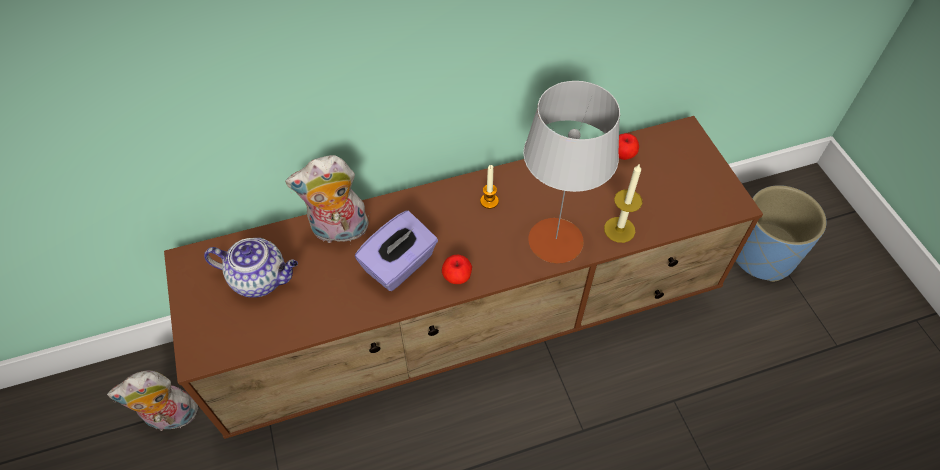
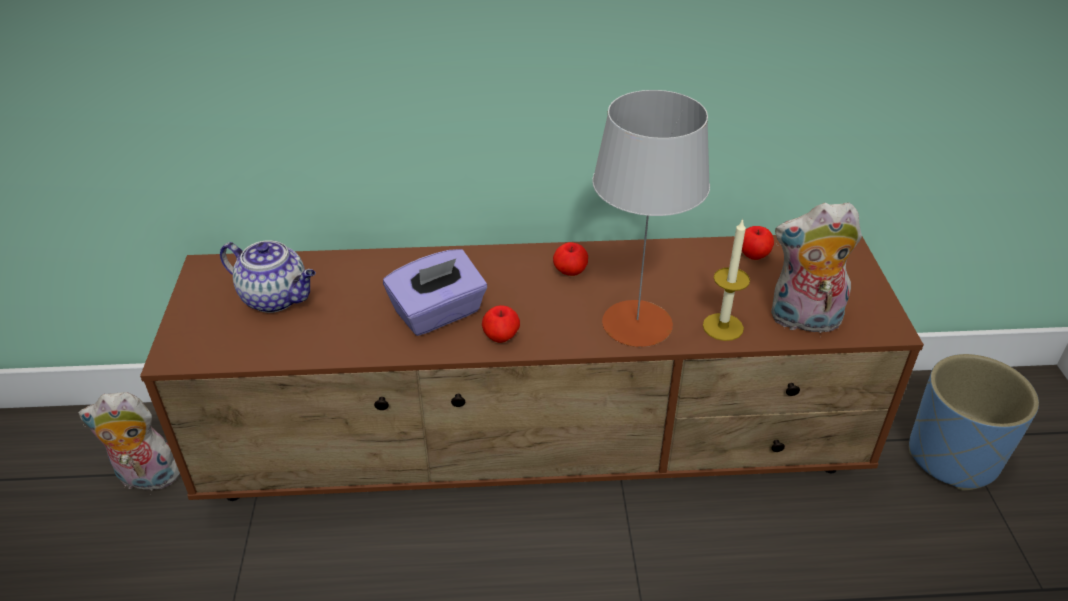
camera: 15 degrees right, 15 degrees down
(339, 232) = (382, 271): plush toy -> plush toy (803, 321)
(489, 201) = (570, 272): candle -> apple

